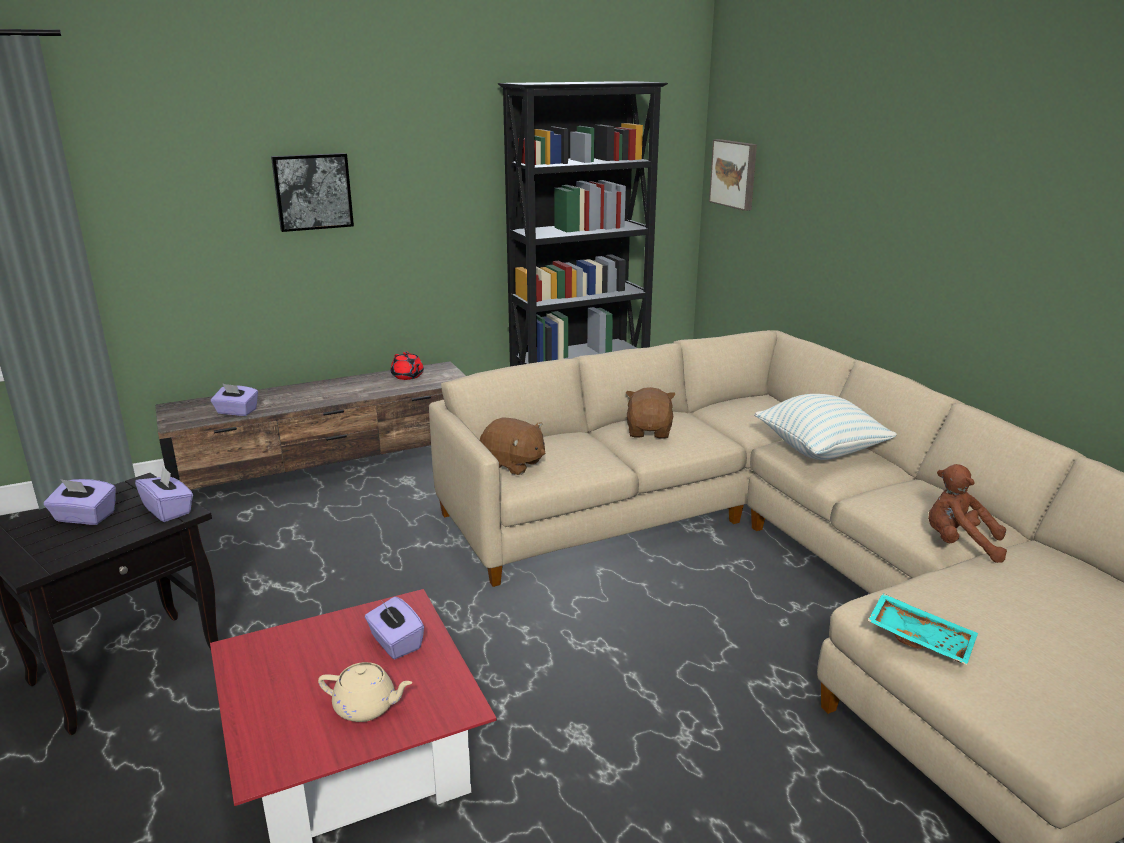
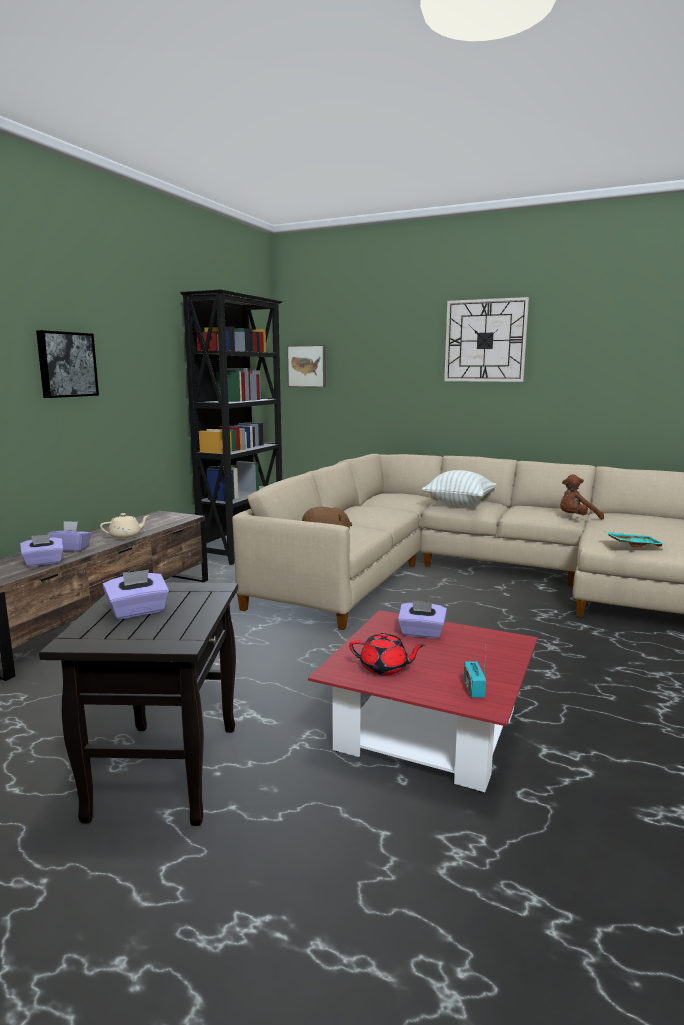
camera: 40 degrees left, 10 degrees down
(168, 510) = (201, 590): purple tissue box -> purple tissue box (71, 549)
(292, 743) = (473, 689): none -> radio
(366, 707) = (472, 660): beige teapot -> beige teapot (126, 536)
(407, 376) = (146, 521): red teapot -> red teapot (385, 668)
(649, 431) = (365, 513): brown plush toy -> none
(961, 169) = (485, 340): none -> wall clock

